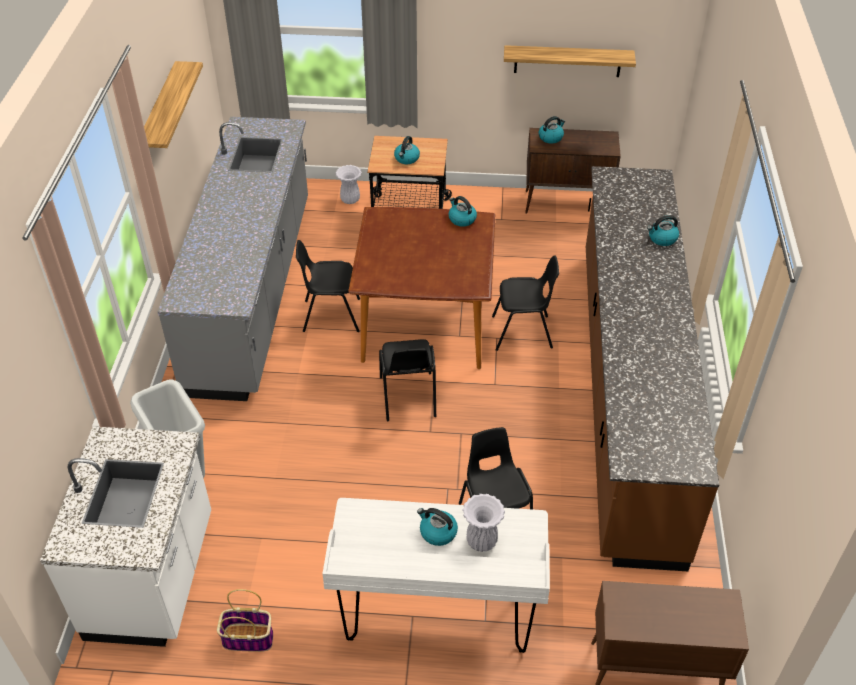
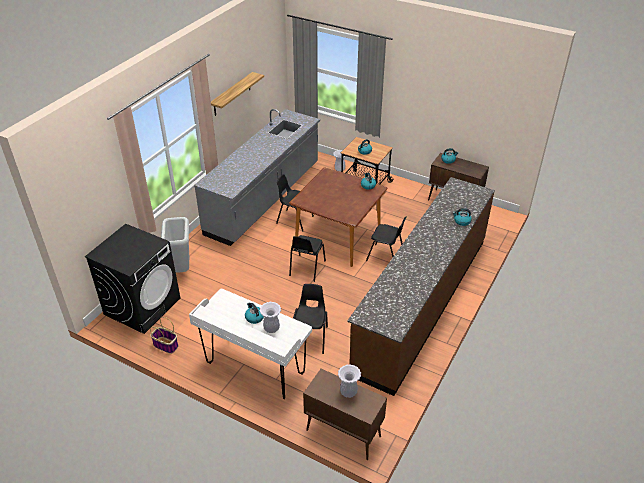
camera: 25 degrees right, 5 degrees down
(153, 577) = (142, 306): white counter -> black washing machine
(567, 61) = (463, 119): shelf -> none
(676, 606) = (348, 392): none -> white vase

